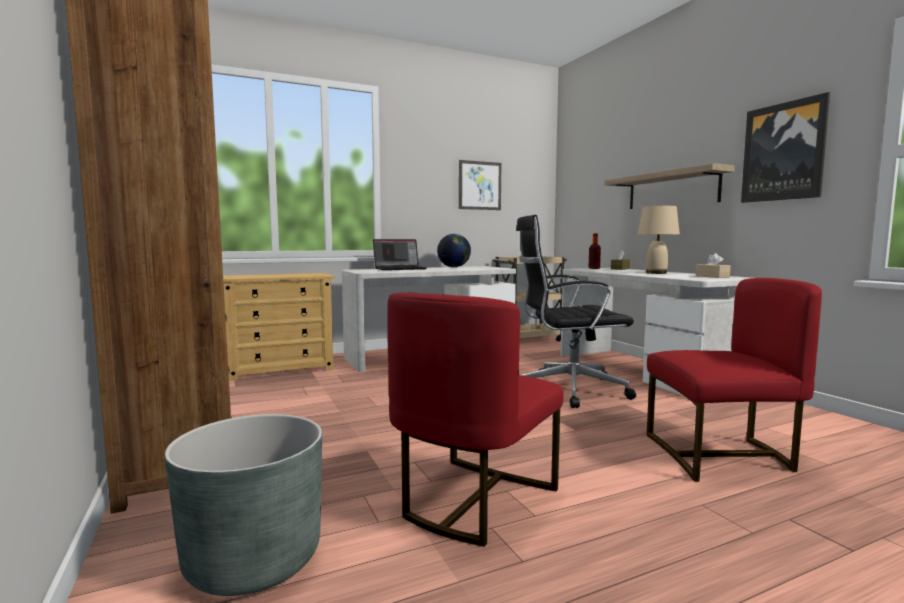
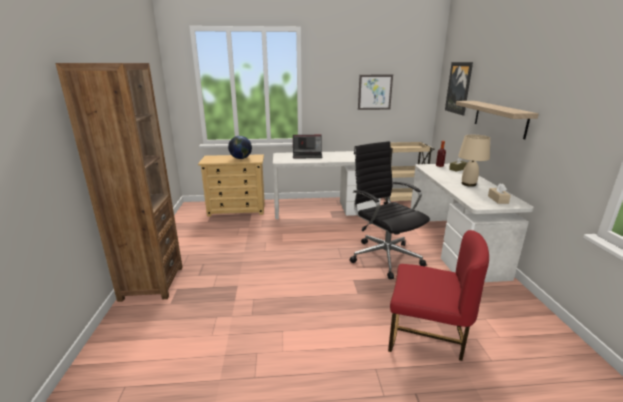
camera: 20 degrees right, 15 degrees up
(253, 560) = (152, 343): grey planter -> none
(454, 267) = (346, 153): globe -> globe (241, 158)
(474, 500) = (262, 333): red chair -> none
(568, 390) = (384, 256): black office chair -> black office chair turned 45 degrees clockwise
(783, 152) = (570, 114): picture -> picture (459, 88)

